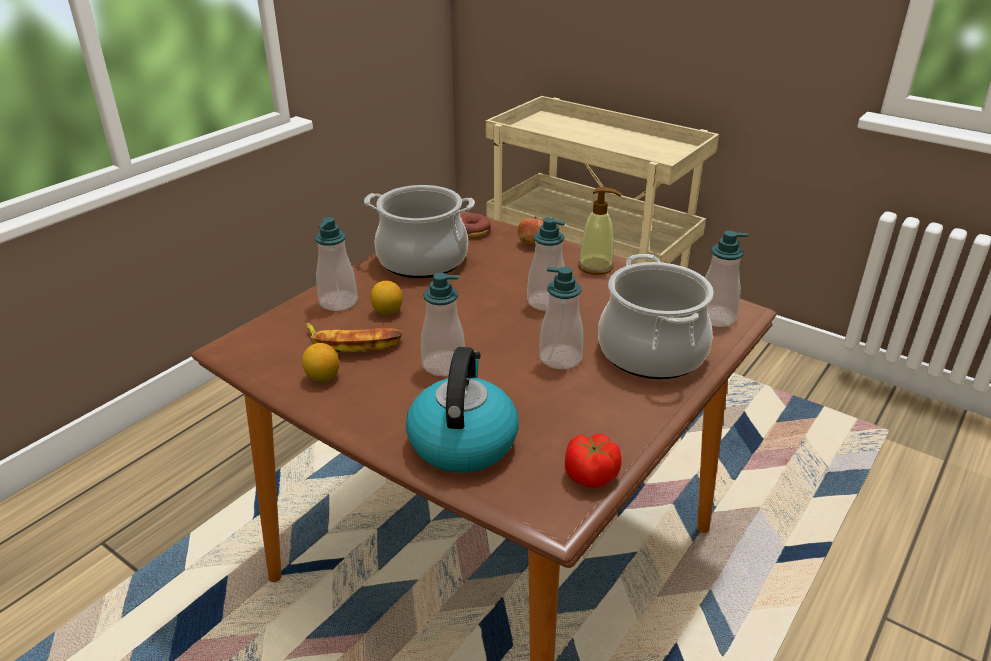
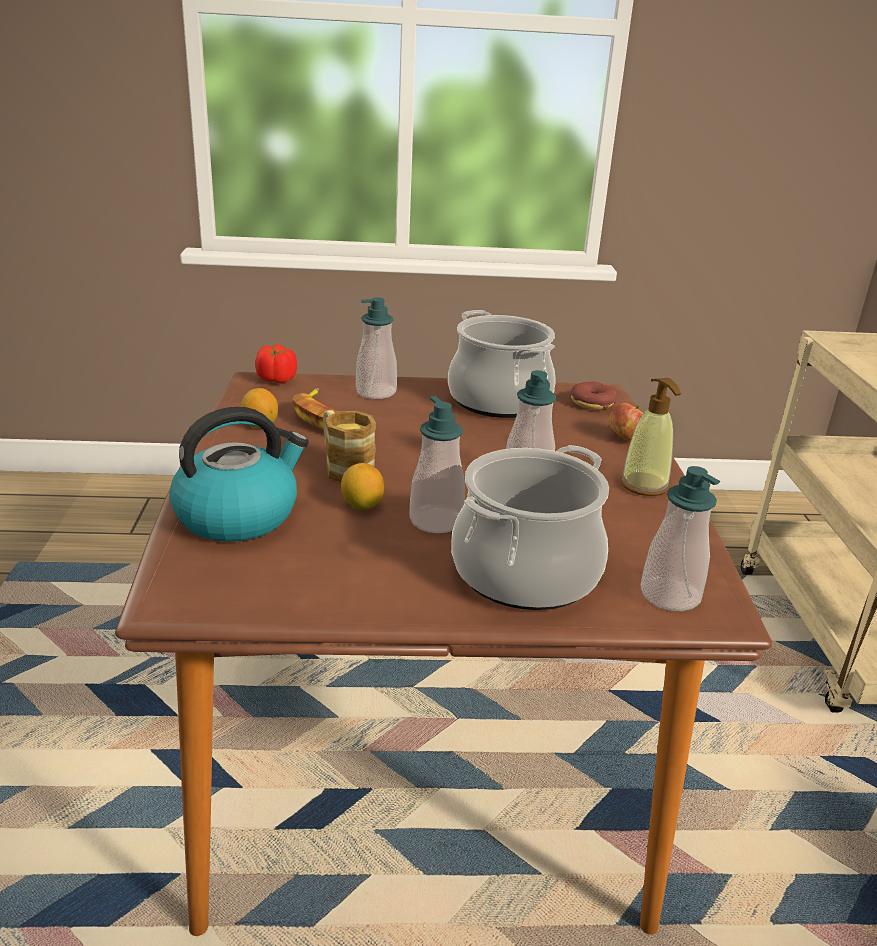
camera: 50 degrees right, 5 degrees down
(387, 312) = (392, 415): lemon -> lemon (362, 505)
(443, 365) = (344, 467): soap dispenser -> mug
(591, 476) = (253, 602): tomato -> tomato (277, 379)

